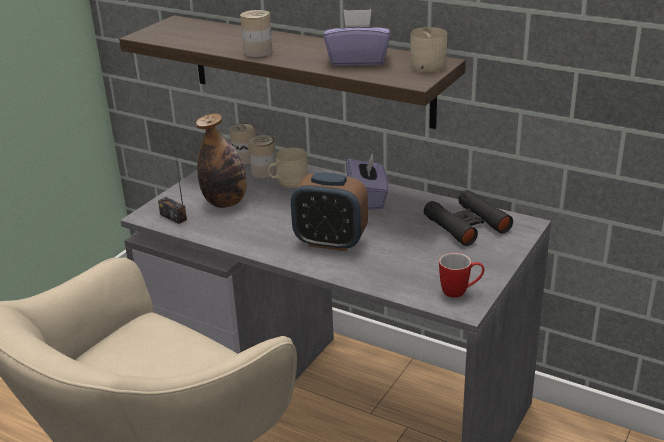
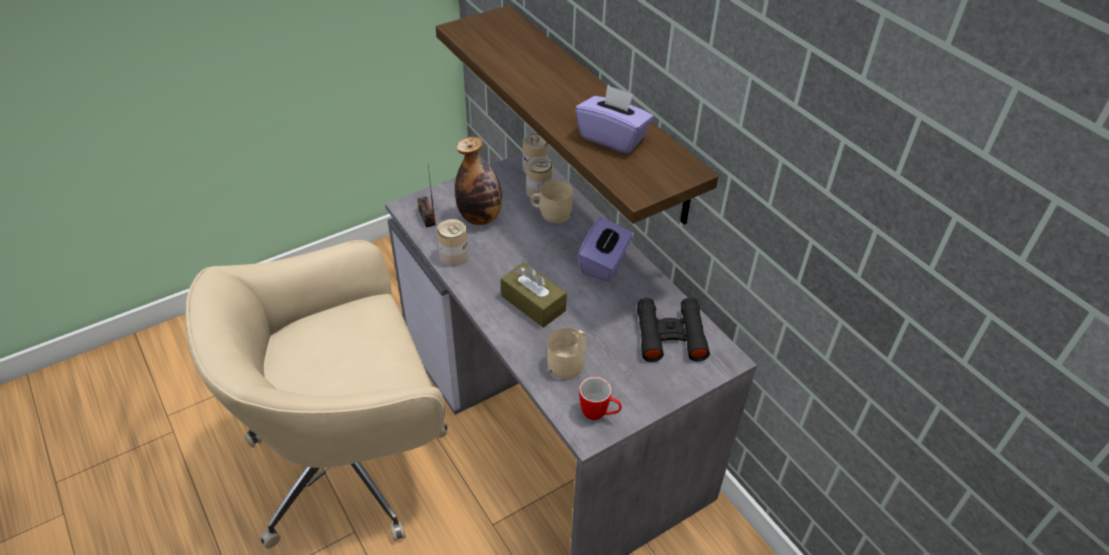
camera: 25 degrees right, 15 degrees up
(258, 52) = (534, 90): can -> can (454, 256)
(330, 242) = (533, 303): alarm clock -> brown tissue box
(429, 64) = (675, 169): beige mug -> beige mug (569, 362)

